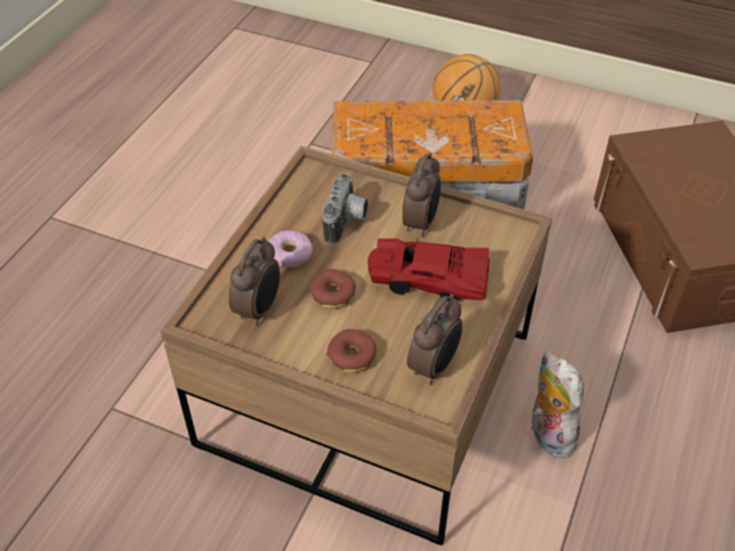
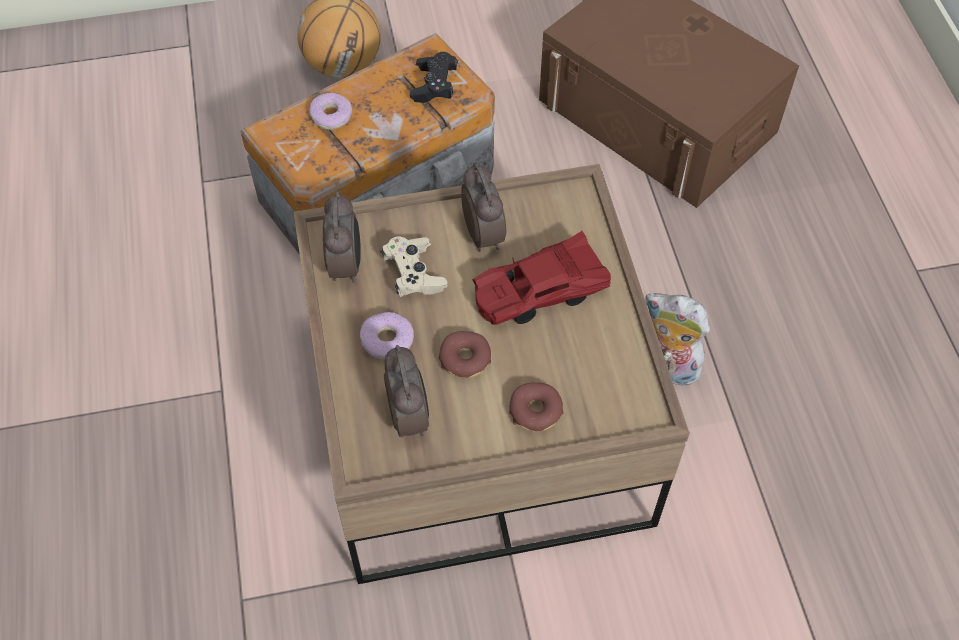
camera: 35 degrees left, 10 degrees up
(347, 223) = (414, 274): camera -> beige game controller
(400, 118) = (331, 116): none -> donut
(434, 366) = (614, 376): alarm clock -> alarm clock (346, 265)
(490, 131) = (434, 85): none -> black game controller

